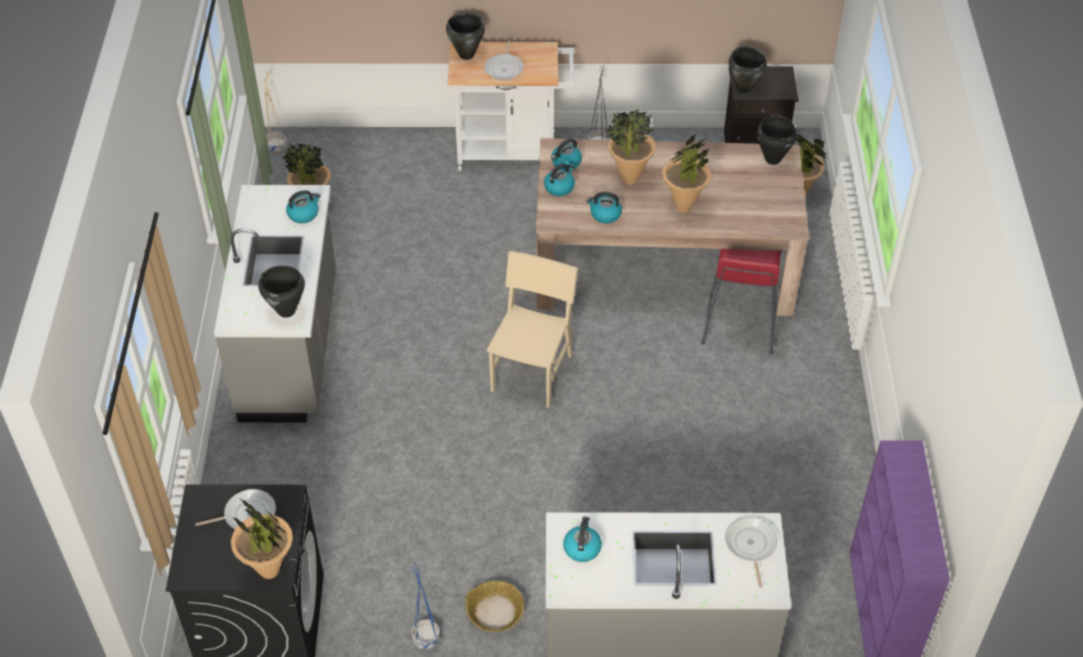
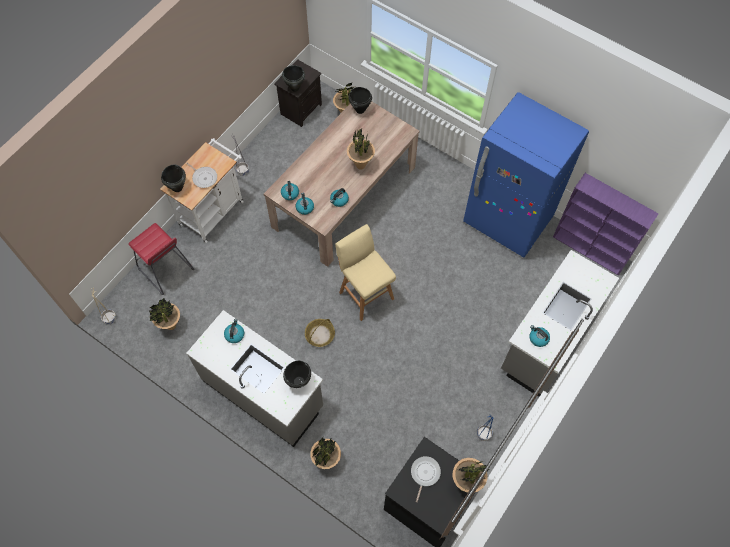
camera: 55 degrees left, 15 degrees up
(495, 612) = (489, 395): basket -> basket (320, 334)
(532, 373) = (365, 294): beige chair -> beige stool
(629, 179) = (324, 175): potted plant -> potted plant (326, 460)
(739, 324) = (403, 191): red stool -> red stool (165, 269)
(750, 546) = (580, 272): frying pan -> none
(819, 477) = (507, 220): none -> blue fridge

